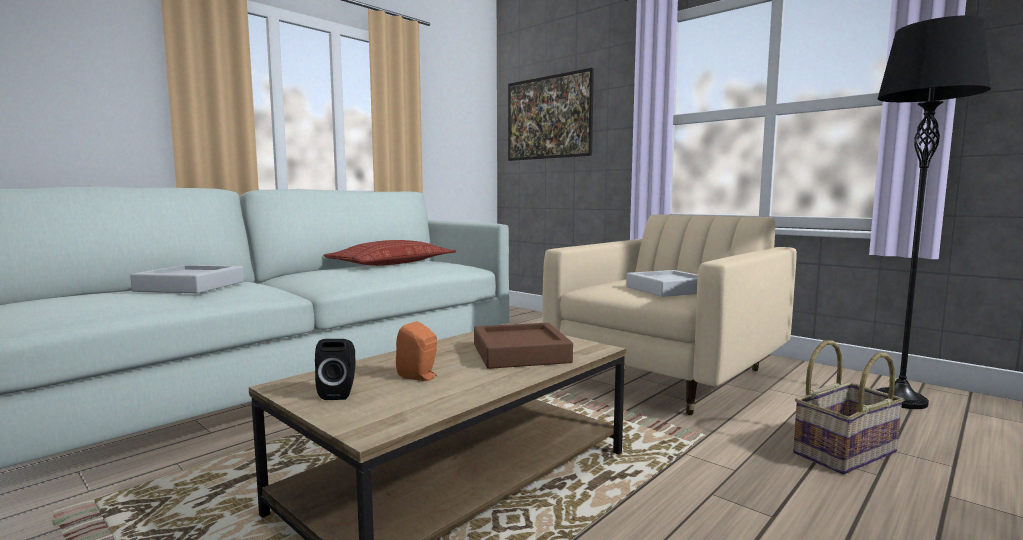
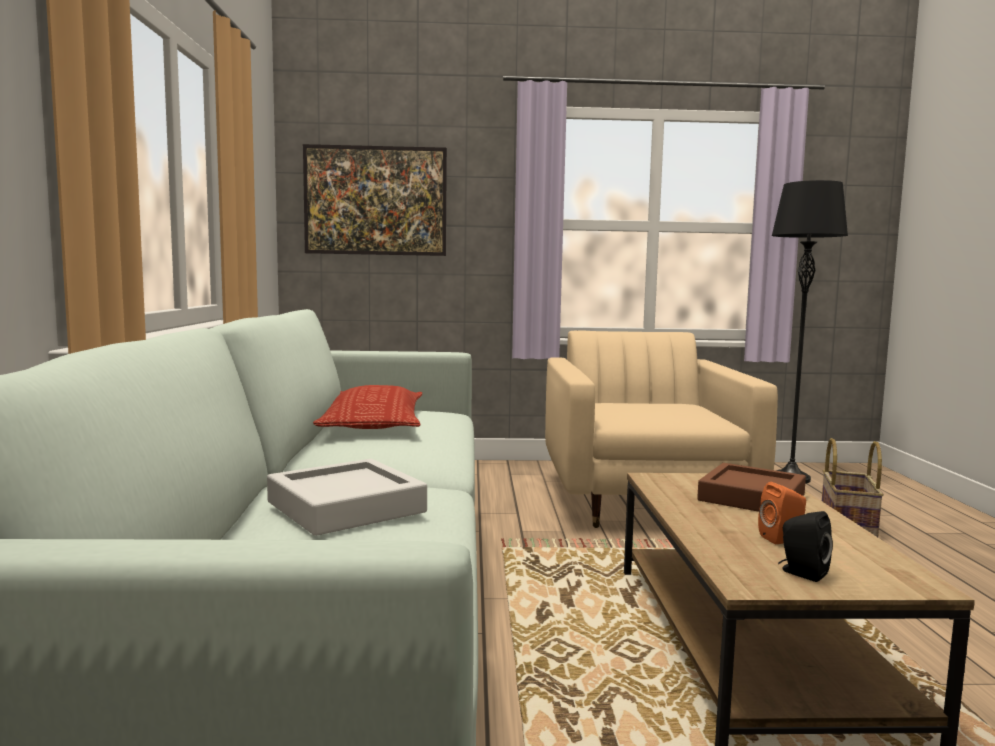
camera: 45 degrees left, 0 degrees up
(668, 290) = (678, 412): grey tray -> none

